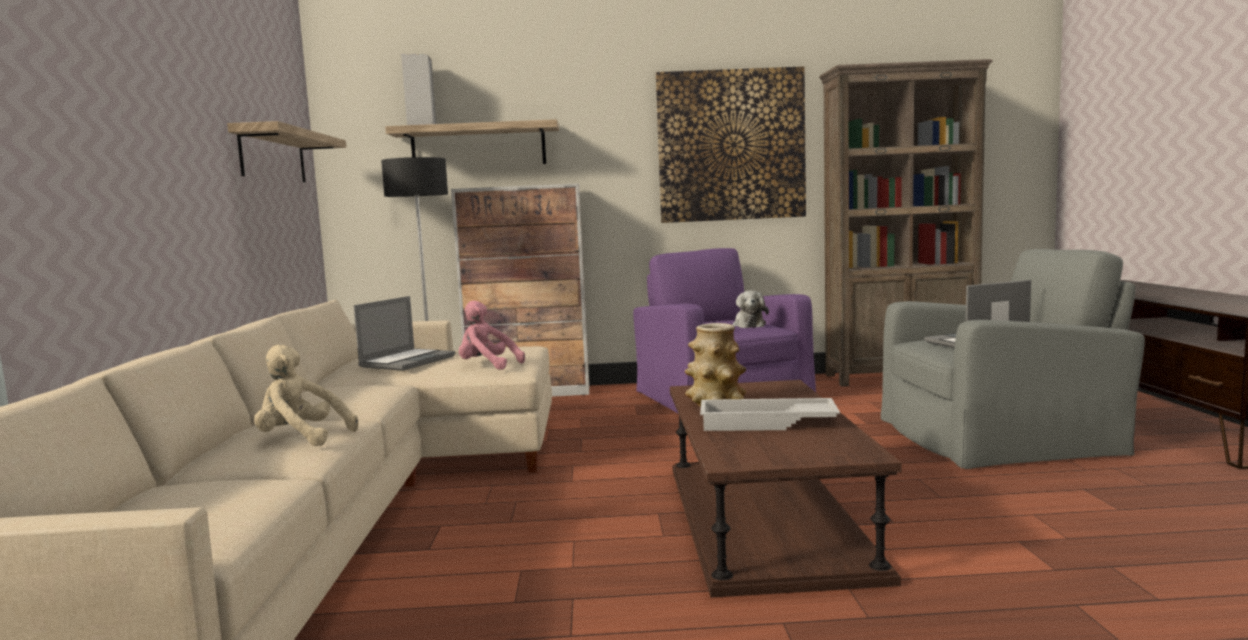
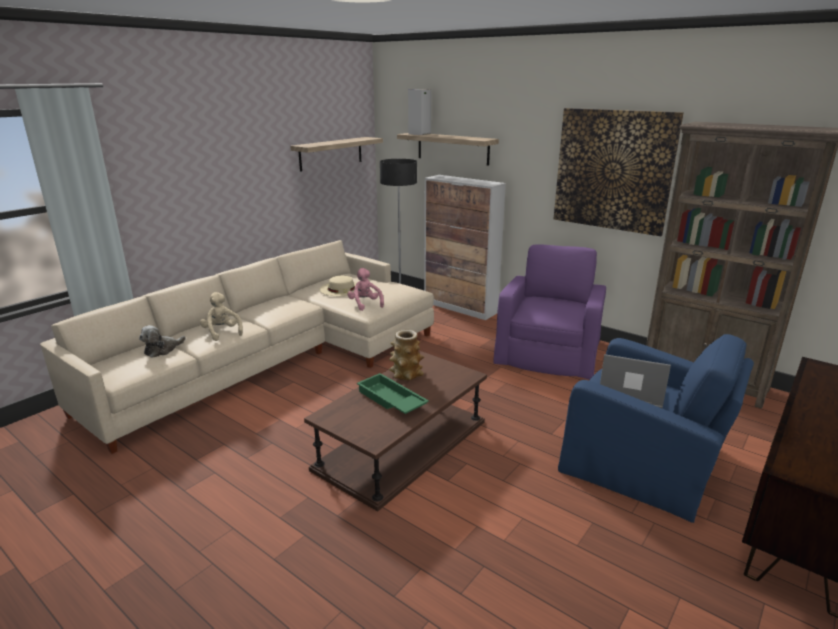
camera: 40 degrees right, 15 degrees up
(407, 361) = (341, 288): laptop -> beige hat
(749, 325) = (560, 313): plush toy -> plush toy (162, 350)
(766, 423) = (390, 400): white tray -> green tray
(999, 436) = (643, 461): grey armchair -> blue armchair

